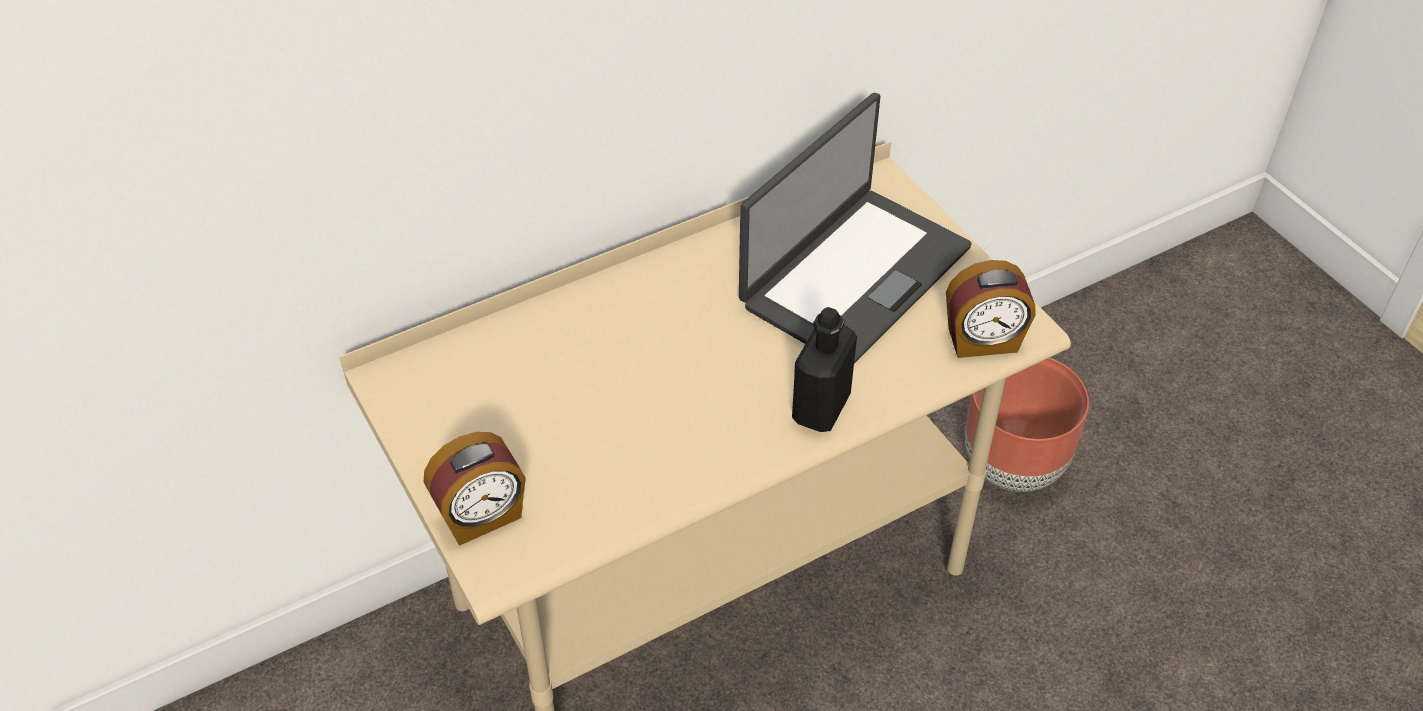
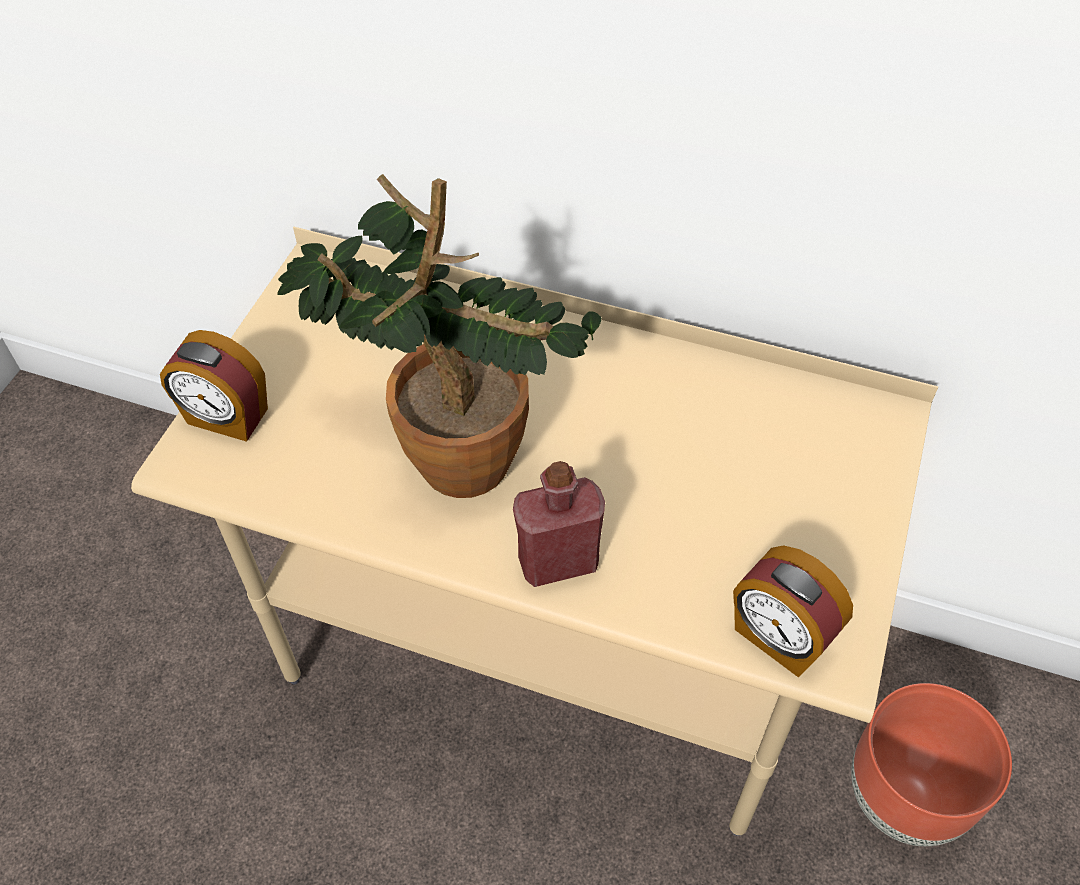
camera: 50 degrees right, 5 degrees up
(661, 405) = (448, 447): none -> potted plant
(821, 408) = (558, 562): black bottle -> red bottle
(853, 275) = (746, 477): laptop -> none

